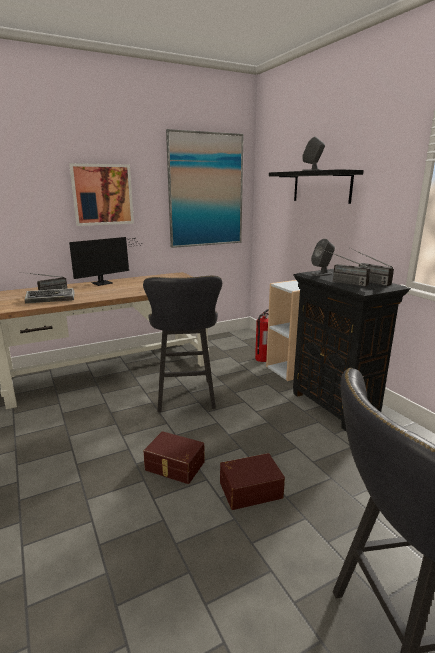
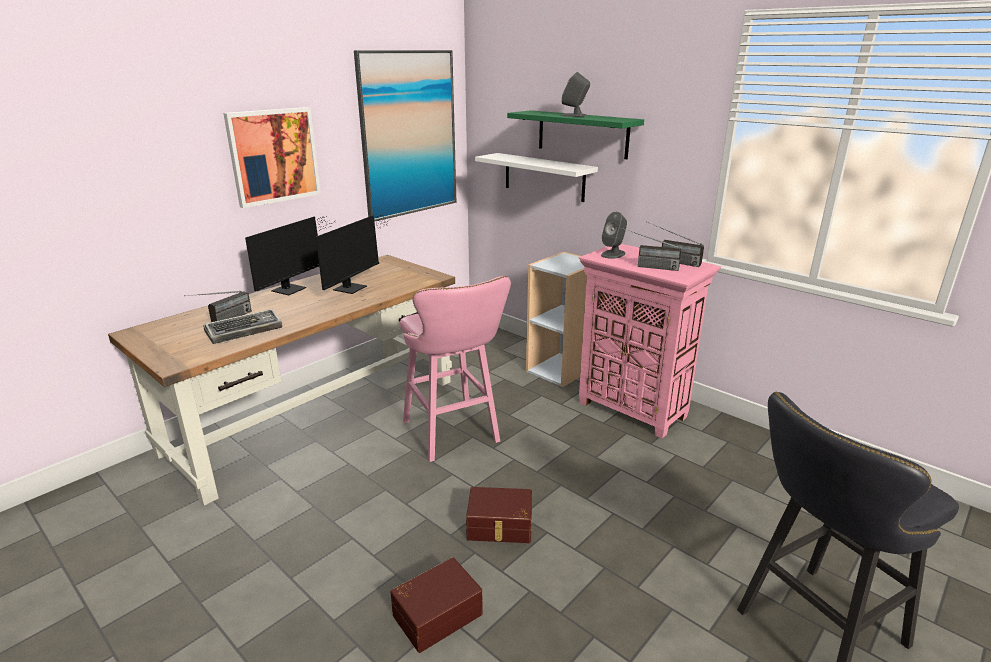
camera: 20 degrees left, 5 degrees up
(141, 285) = (353, 287): none -> monitor
(185, 400) = (455, 437): black stool -> pink stool
(250, 489) = (601, 530): brown storage box -> brown storage box (436, 613)
(262, 359) = (514, 361): fire extinguisher -> none
(296, 222) = (544, 177): none -> white shelf
(321, 186) = (582, 134): black shelf -> green shelf
(335, 406) = (634, 410): black cabinet -> pink cabinet

